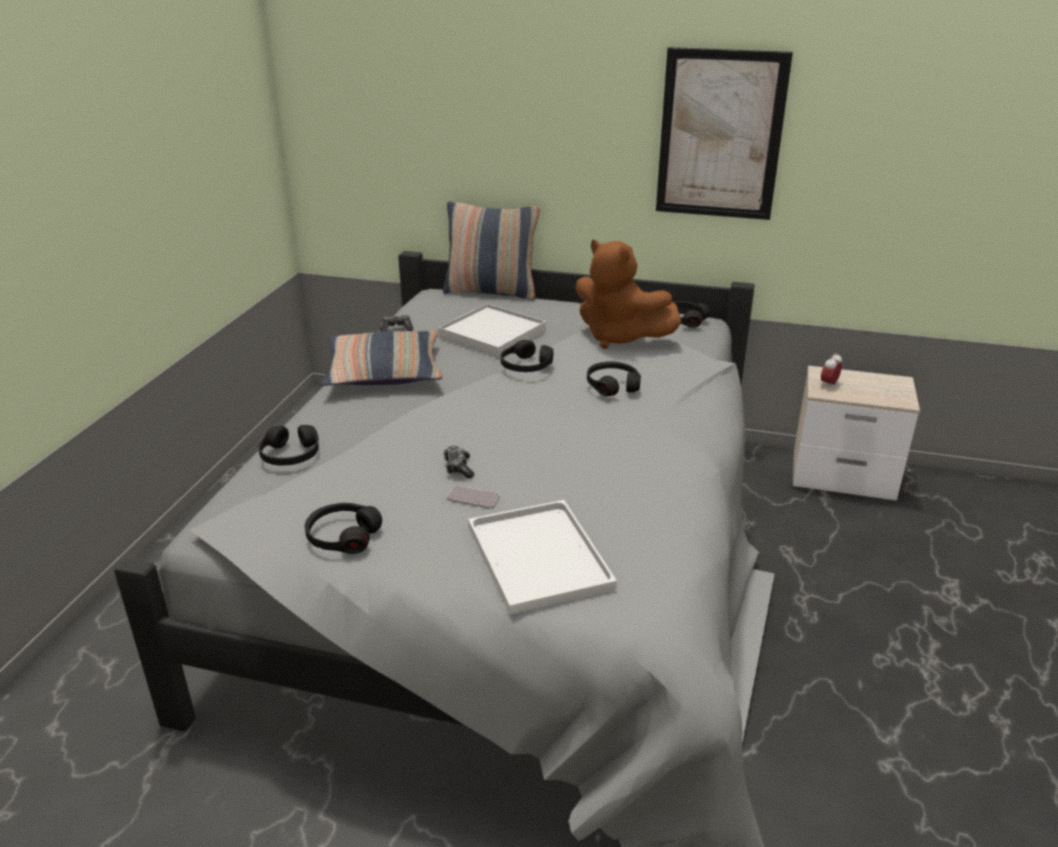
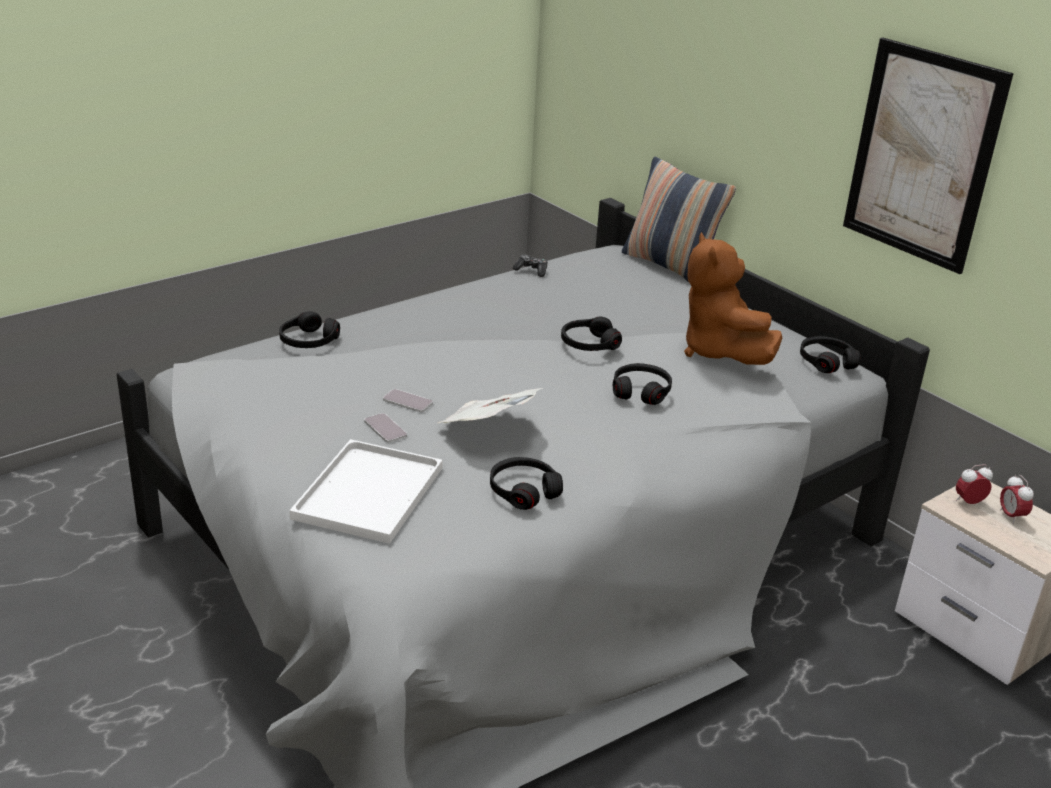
camera: 35 degrees right, 0 degrees up
(343, 536) = (257, 412): black headphones -> black headphones (523, 491)
(384, 372) = (468, 304): pillow -> none
(458, 468) = (407, 401): game controller -> phone
(492, 335) = (607, 306): white tray -> none
(553, 461) = (488, 429): none -> newspaper
(858, 383) = (1011, 516): none -> alarm clock

